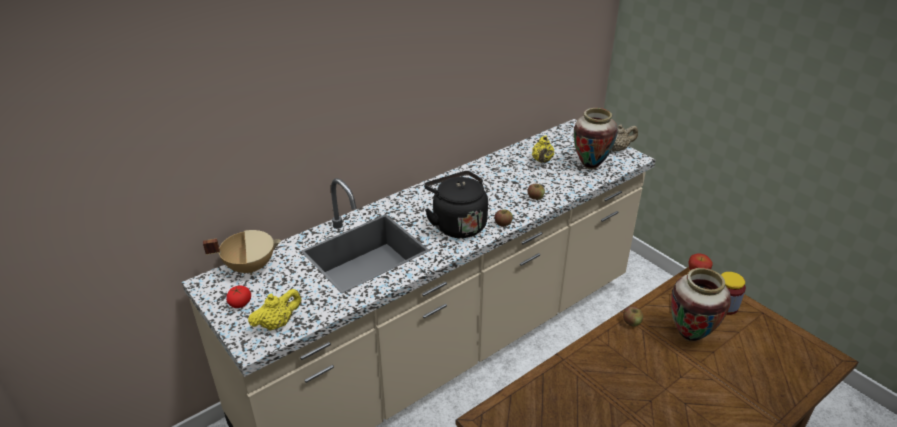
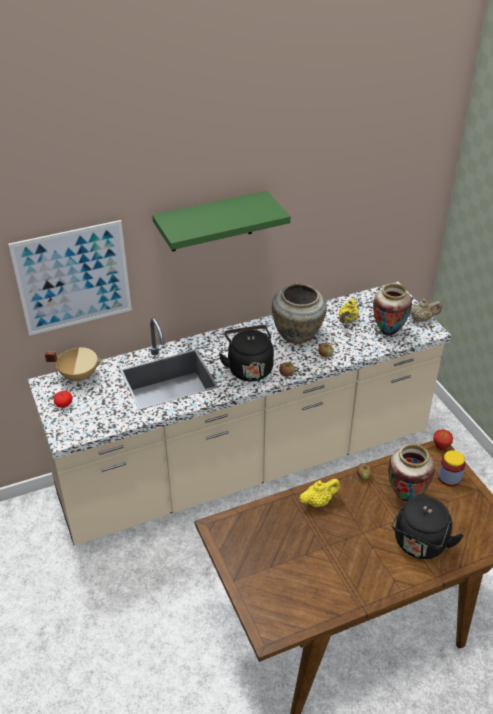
camera: 15 degrees right, 5 degrees up
(231, 136) = (73, 278): none -> picture
(277, 323) = (85, 425): yellow teapot -> yellow teapot (318, 502)
(391, 53) = (211, 222): none -> green shelf
(495, 183) = (297, 335): none -> beige vase
(736, 388) = (419, 545): none -> black kettle

